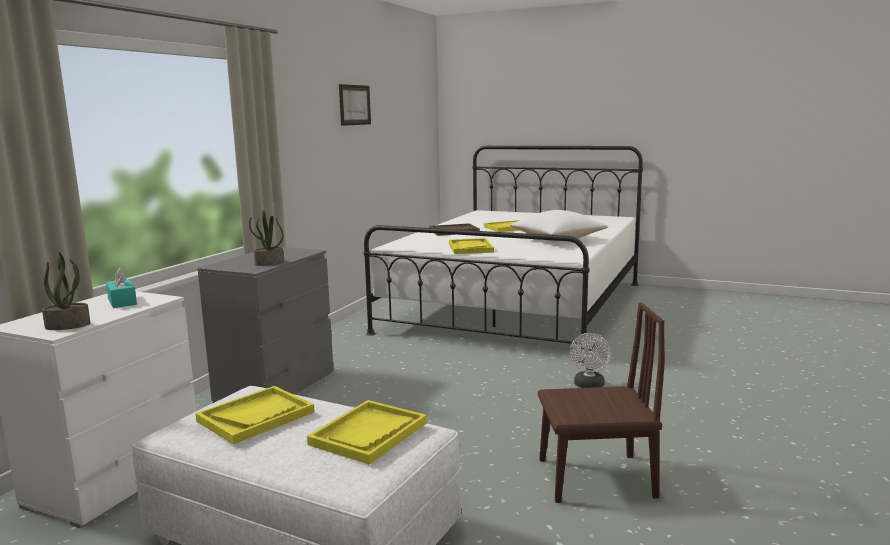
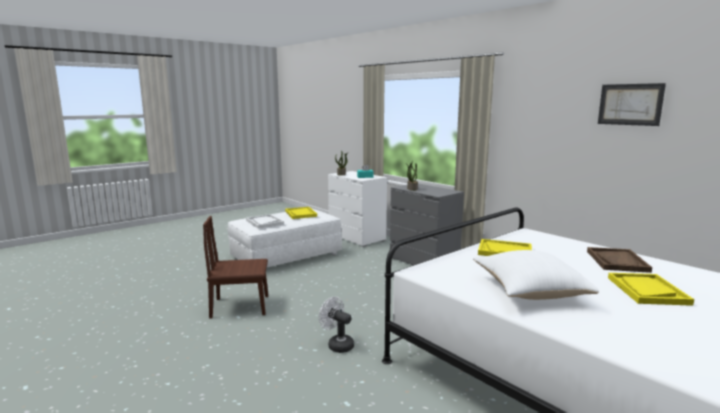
camera: 115 degrees right, 0 degrees up
(368, 434) = (264, 222): yellow tray -> white tray
(595, 478) = (240, 306): brown chair -> brown chair turned 60 degrees clockwise

